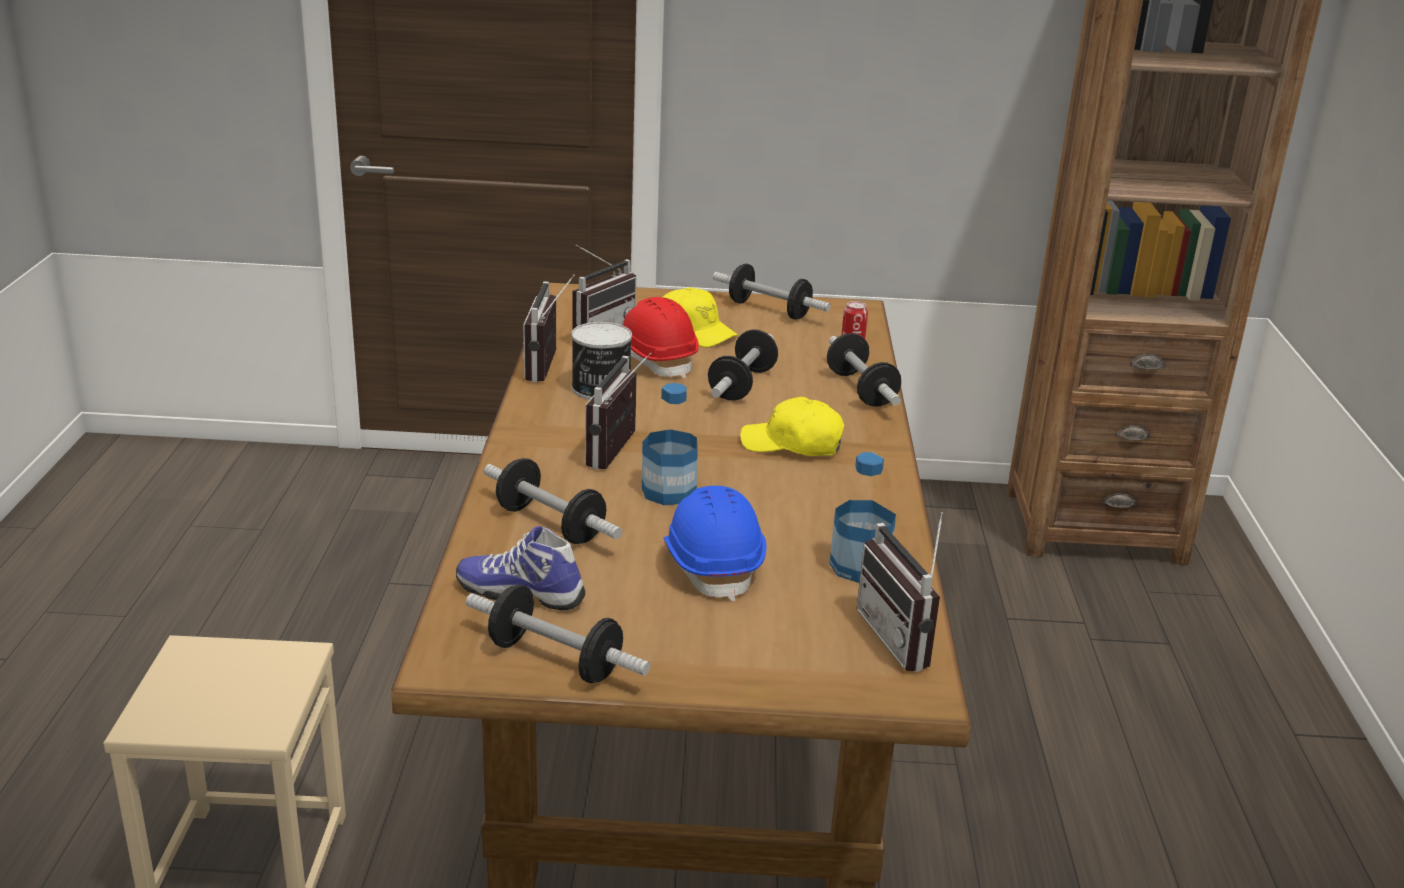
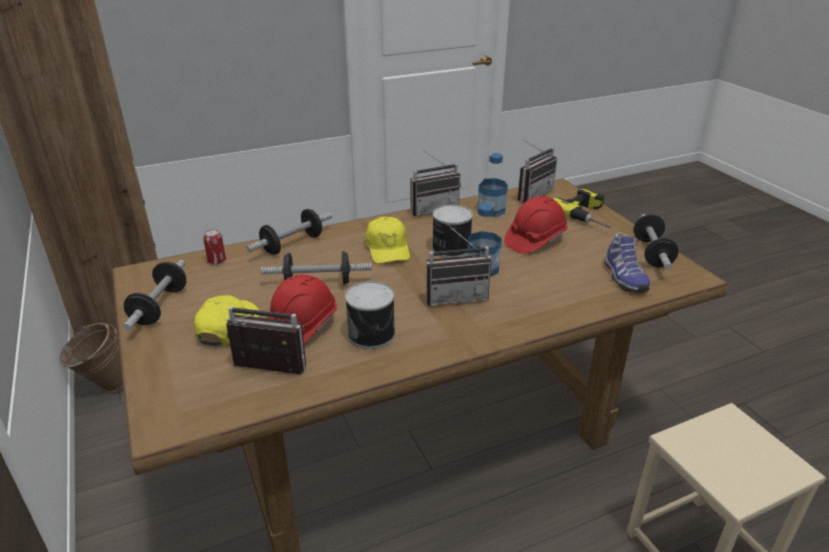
camera: 115 degrees left, 5 degrees up
(550, 524) = (559, 291): dumbbell -> none
(551, 367) = (353, 370): radio -> radio (433, 208)
(712, 565) = (534, 240): blue hard hat -> red hard hat
(751, 487) = (450, 248): none -> can
(755, 665) = (589, 215): none -> power drill
(950, 499) = (105, 386): none -> brown bucket

